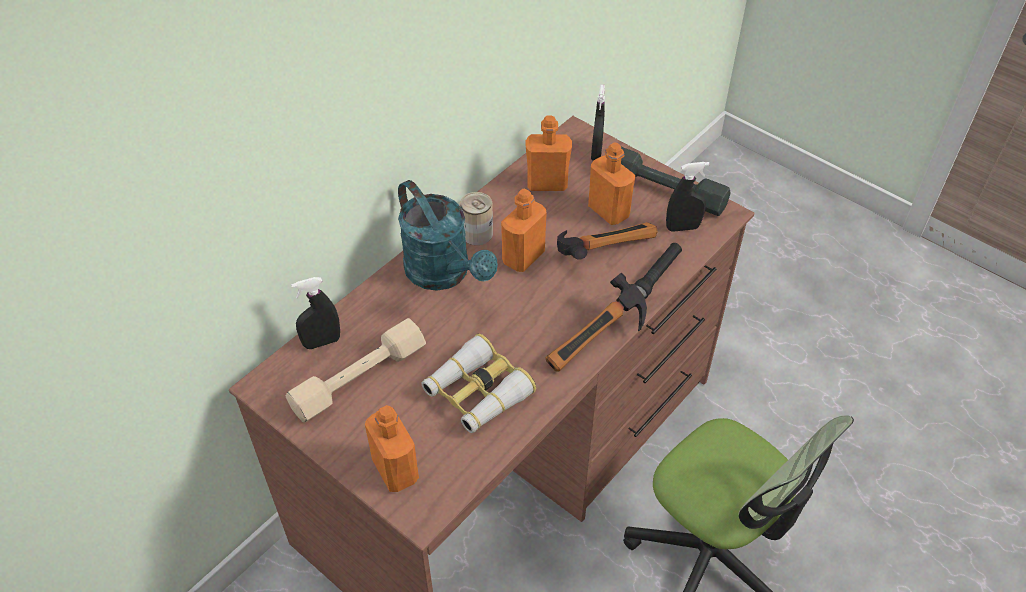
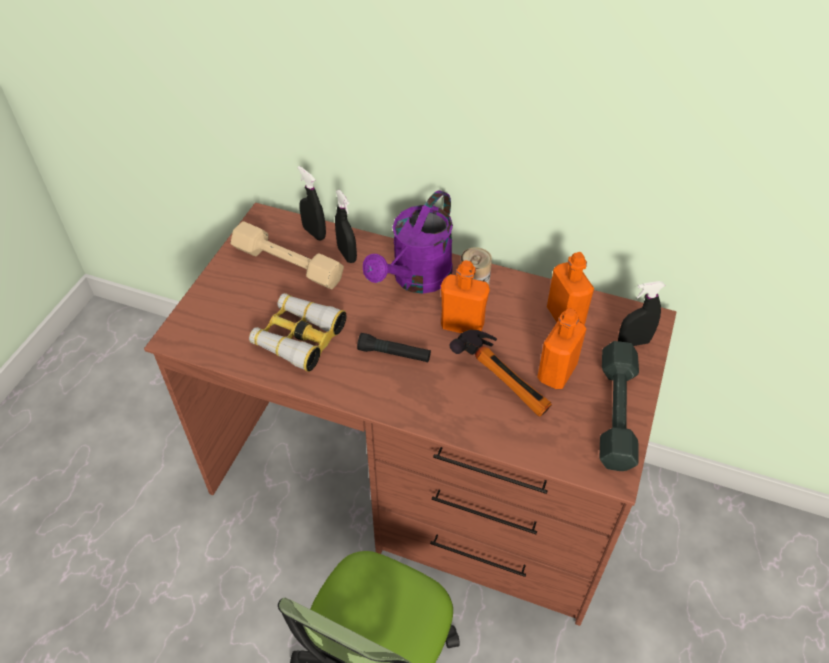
camera: 70 degrees right, 0 degrees up
(395, 470) = (209, 311): orange bottle -> none
(444, 274) = (416, 280): turquoise watering can -> purple watering can
(598, 344) = (383, 406): hammer -> none
(657, 275) = (491, 432): black flashlight -> black flashlight (394, 354)
(682, 227) = (570, 439): black spray bottle -> black spray bottle (347, 254)

